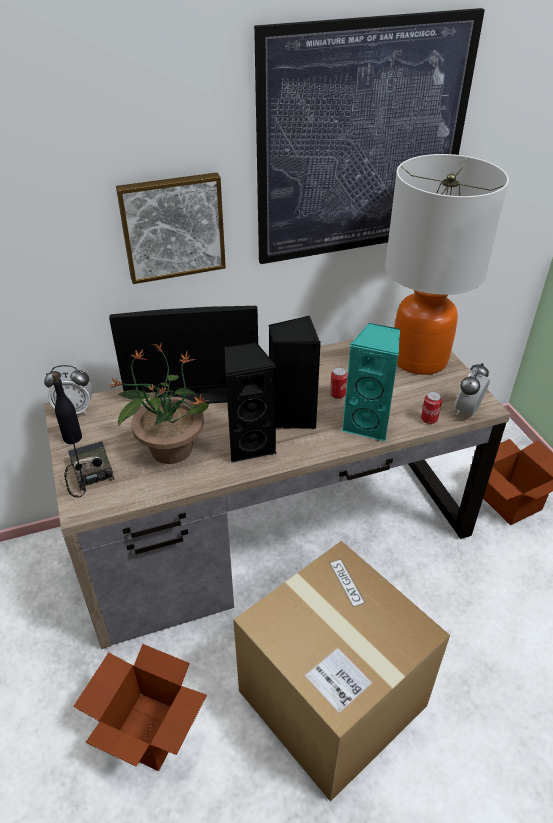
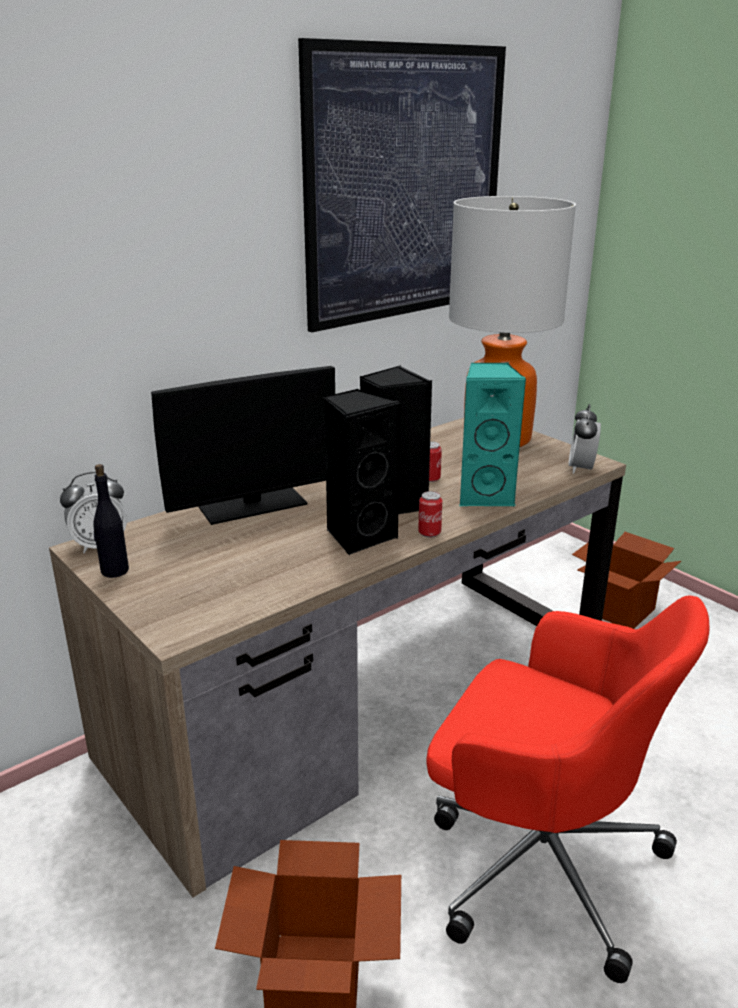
camera: 20 degrees left, 15 degrees down
(88, 473) = (163, 599): radio -> none
(170, 448) = (259, 557): potted plant -> none
(172, 227) = (213, 281): picture -> none
(332, 698) = (539, 860): cardboard box -> red office chair
(429, 419) = (547, 481): can -> can (429, 533)

